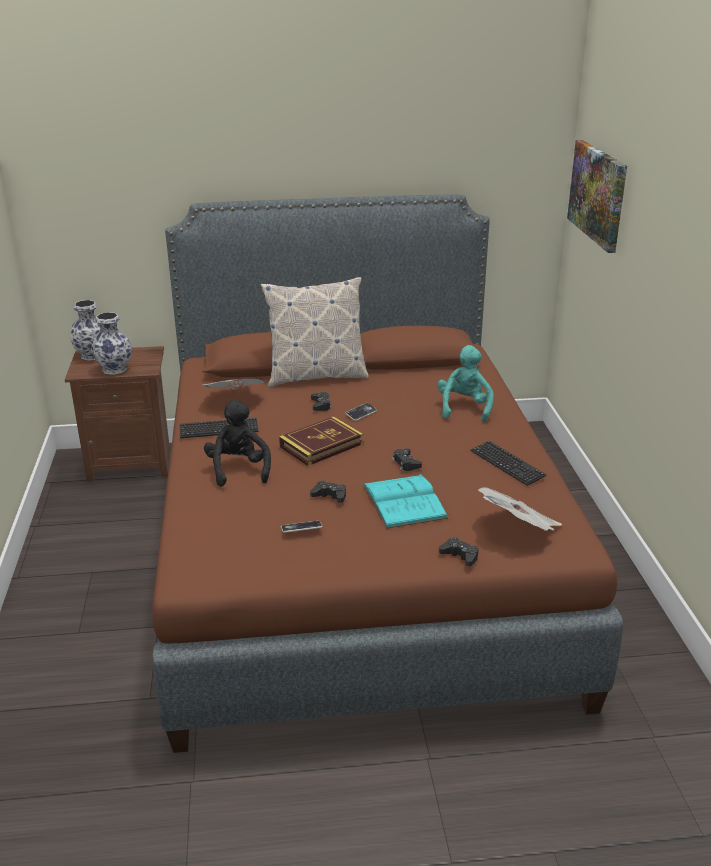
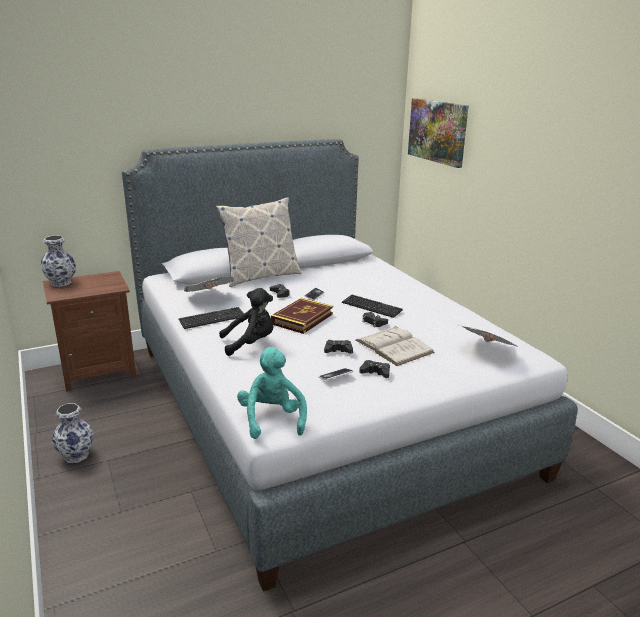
camera: 20 degrees left, 5 degrees down
(115, 369) = (88, 290): vase -> vase (77, 455)
(238, 469) = (250, 344): black plush toy -> black plush toy turned 105 degrees clockwise
(354, 552) = (317, 406): brown bed -> grey bed
(404, 501) = (394, 346): turquoise book -> white book
(460, 556) = (464, 375): black game controller -> black game controller (375, 372)
(464, 408) = (383, 284): turquoise plush toy -> turquoise plush toy (272, 419)
(507, 464) = (443, 313): keyboard -> keyboard (371, 307)

